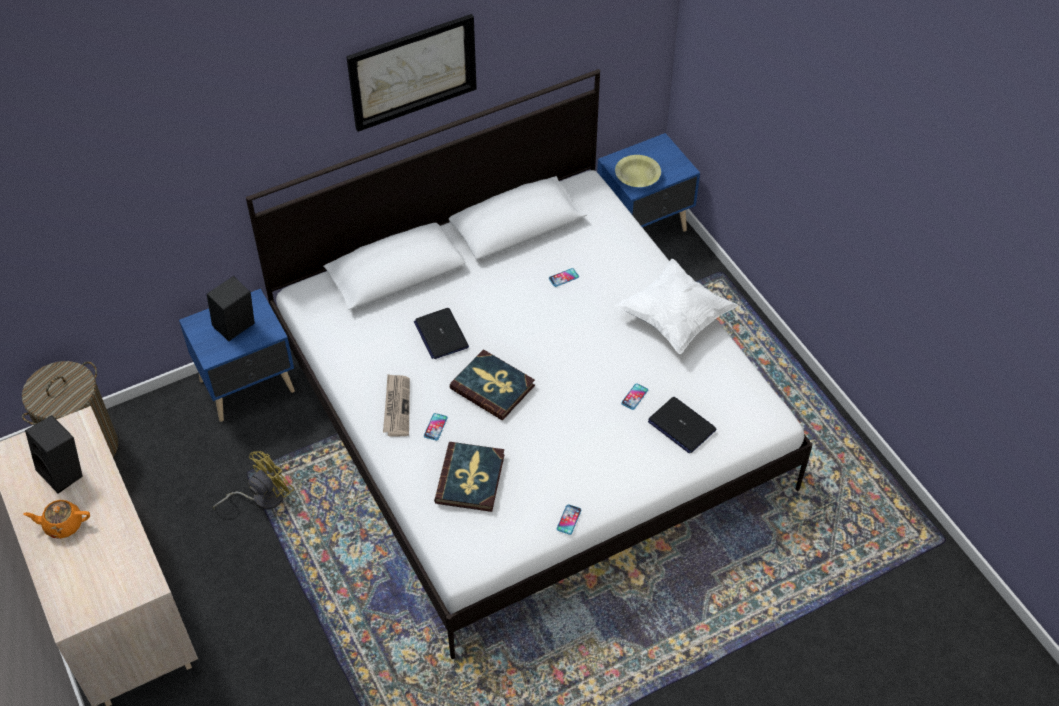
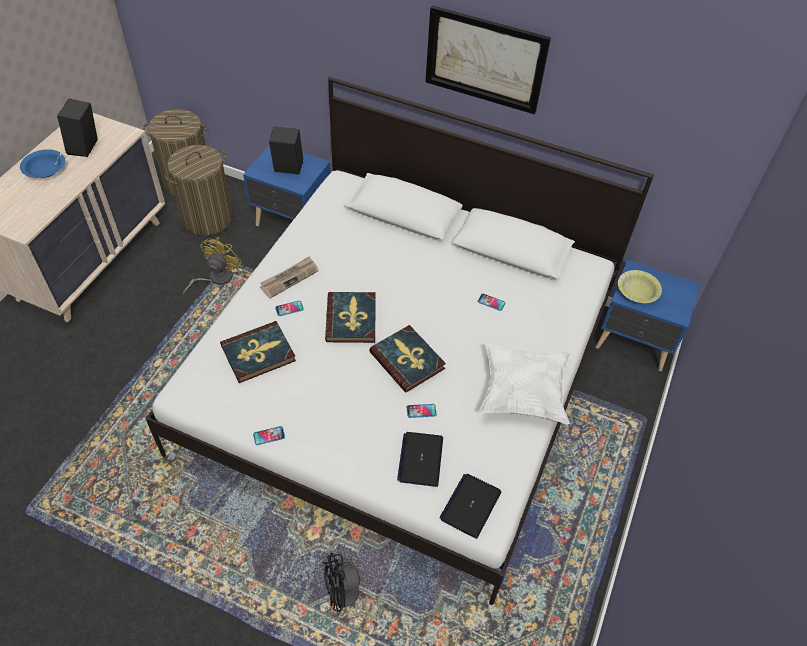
camera: 50 degrees right, 0 degrees up
(63, 525) = (45, 169): orange teapot -> blue bowl
(163, 459) = (207, 218): none -> laundry basket
(262, 497) = (216, 278): yellow fan -> yellow fan turned 75 degrees counterclockwise
(441, 334) = (372, 265): laptop -> laptop (470, 505)
(574, 374) = (407, 360): none -> book
(718, 585) = (350, 597): none -> black fan

